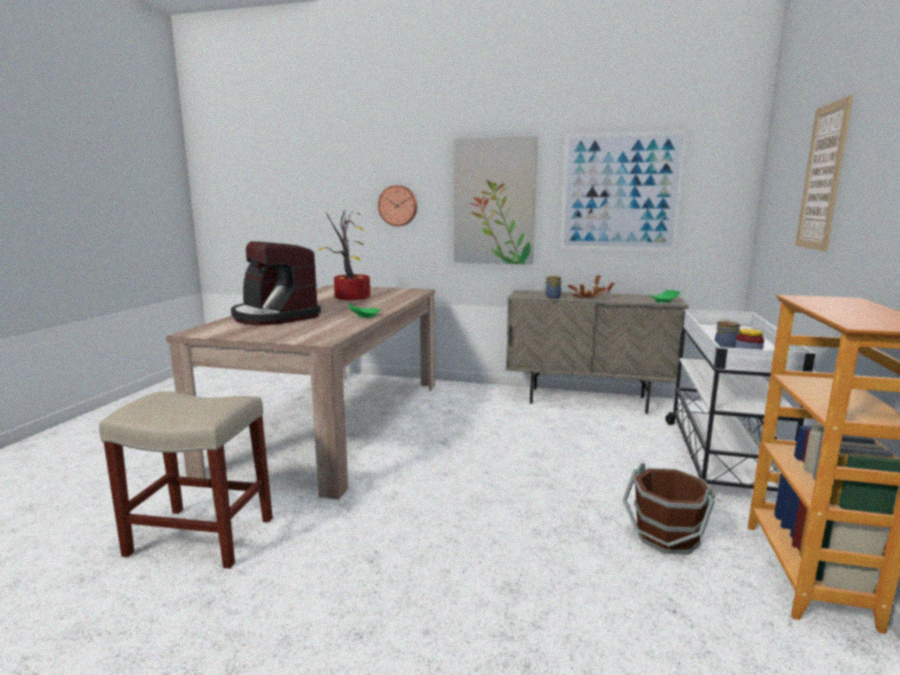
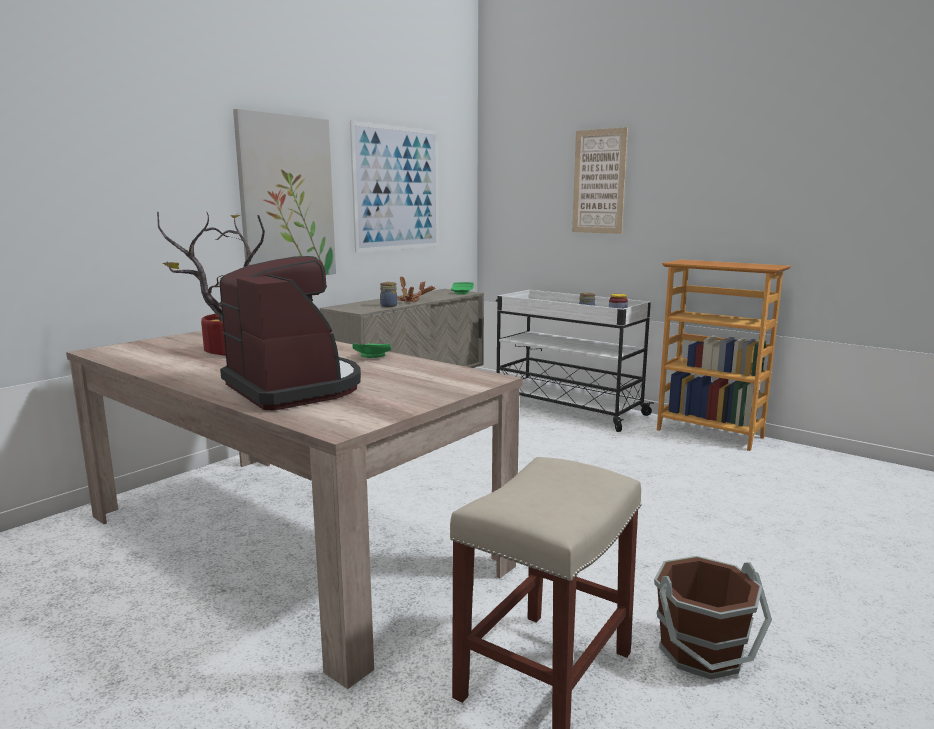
camera: 65 degrees left, 0 degrees up
(274, 317) = (295, 387): coffee machine -> coffee machine turned 105 degrees counterclockwise
(398, 205) = (157, 204): wall clock -> none
(666, 537) = (658, 452): brown bucket -> brown bucket (702, 652)

